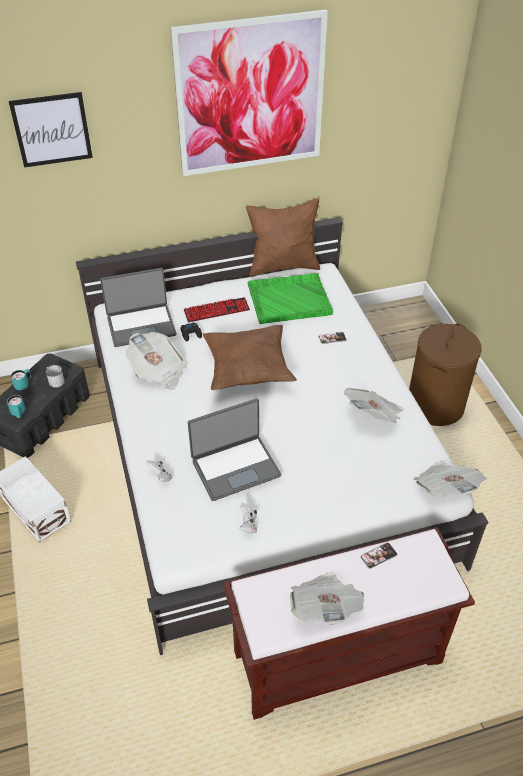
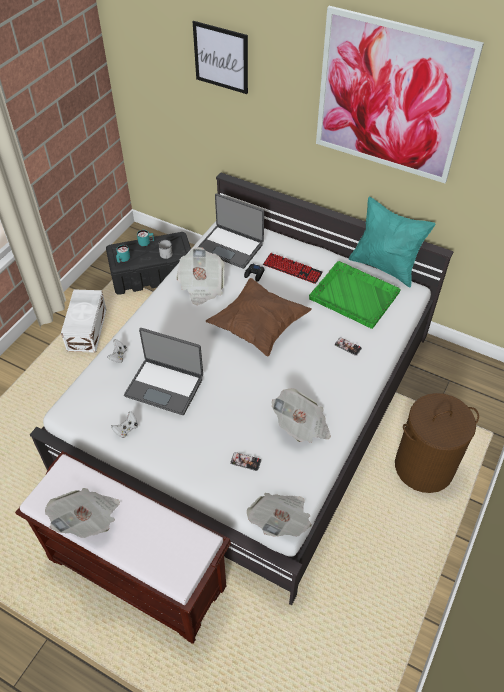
camera: 45 degrees right, 5 degrees up
(283, 266) = (384, 267): brown pillow -> turquoise pillow
(378, 556) = (161, 519): phone -> phone (245, 462)

